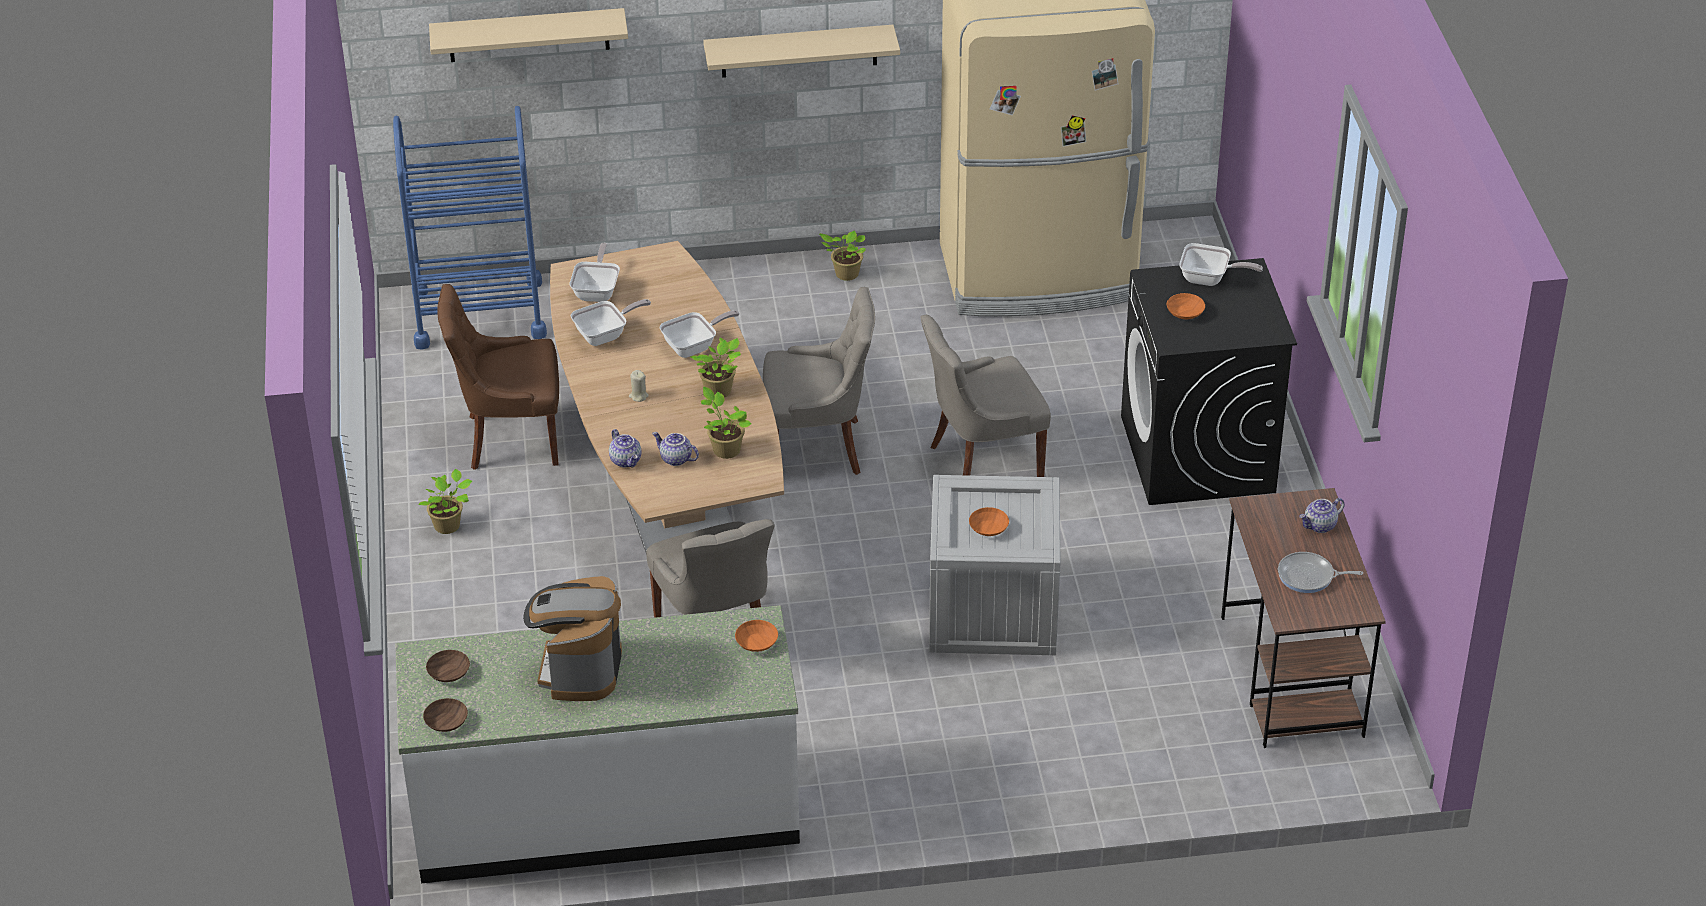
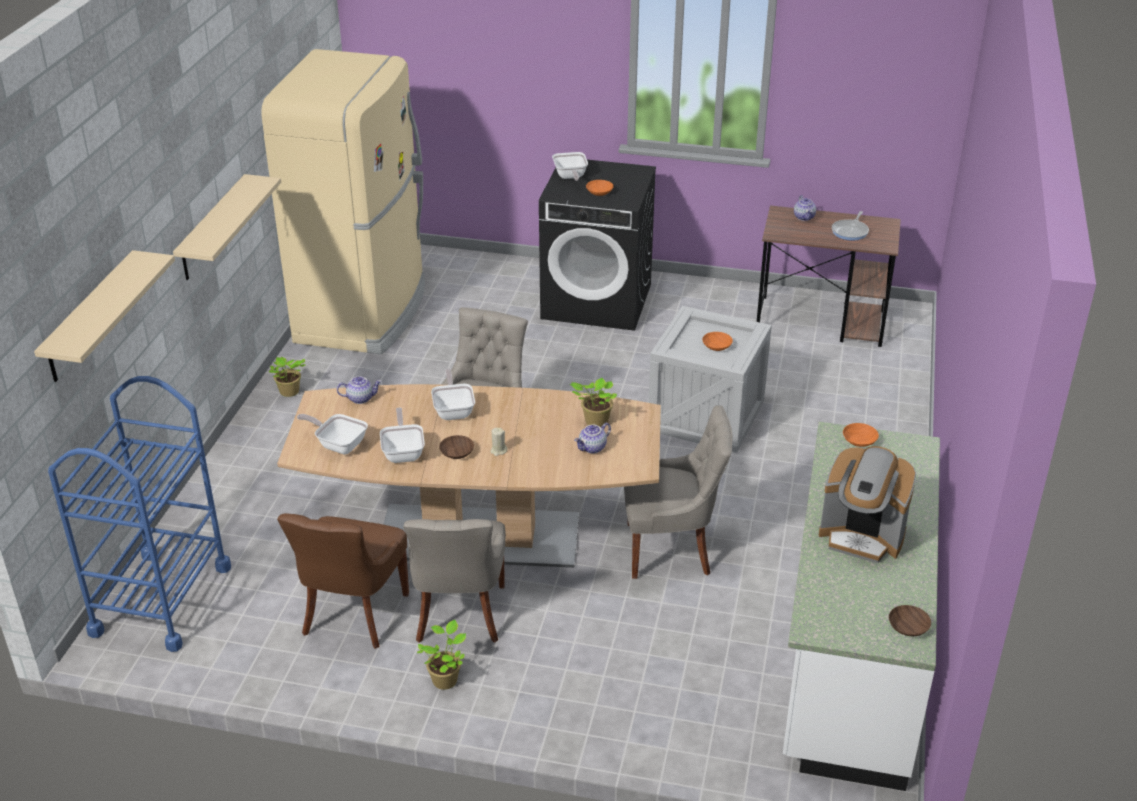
camera: 70 degrees left, 5 degrees down
(449, 672) = (842, 613): brown bowl -> brown bowl (456, 452)
(626, 460) = (579, 473): teapot -> teapot (360, 398)
(720, 391) = (520, 409): potted plant -> none
(982, 462) = (549, 383): grey chair -> grey chair (459, 615)
(1209, 279) = (570, 177): frying pan -> frying pan turned 135 degrees clockwise

